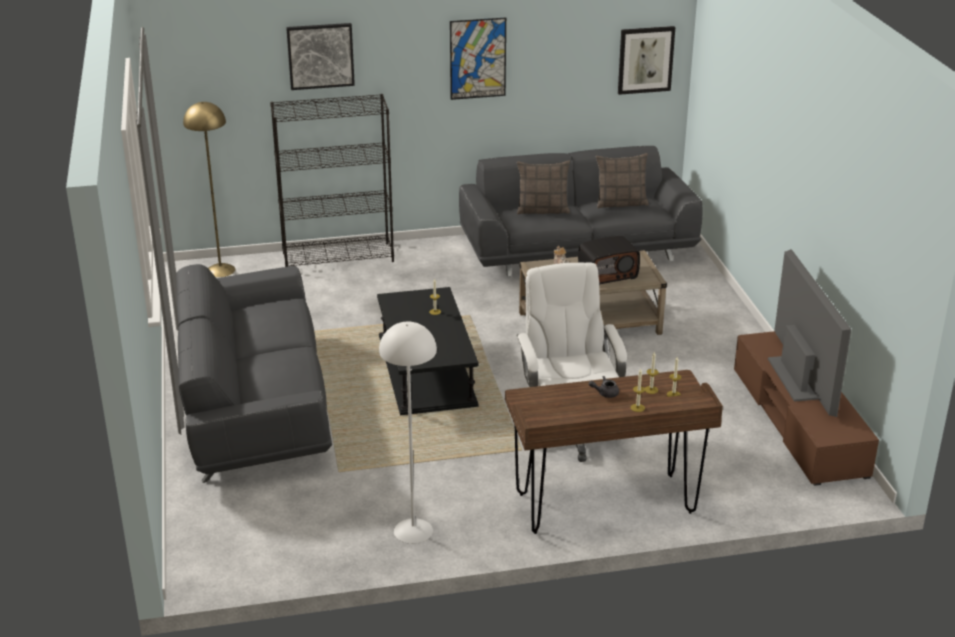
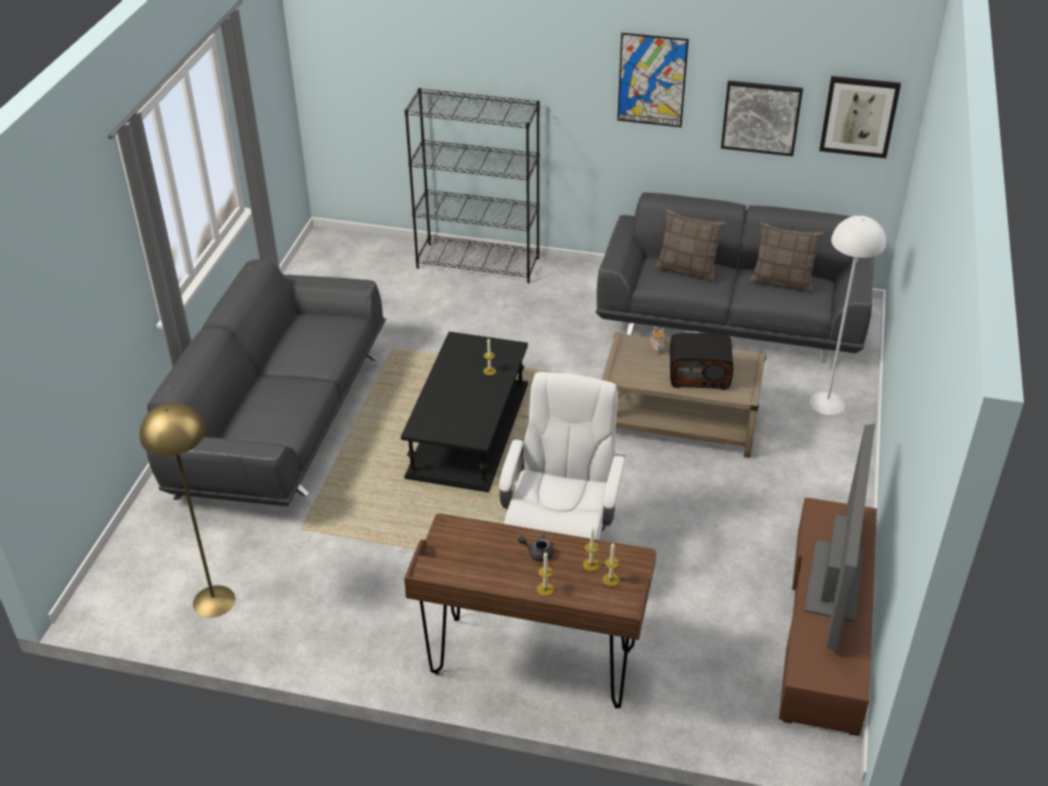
camera: 25 degrees right, 10 degrees up
(220, 270) = (357, 250): yellow floor lamp -> yellow floor lamp (213, 601)
(320, 56) = (474, 47): picture -> picture (761, 117)
(413, 531) = (321, 626): white floor lamp -> white floor lamp (827, 403)

